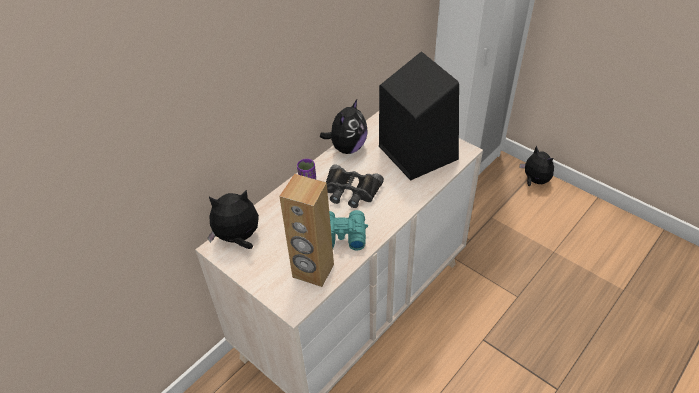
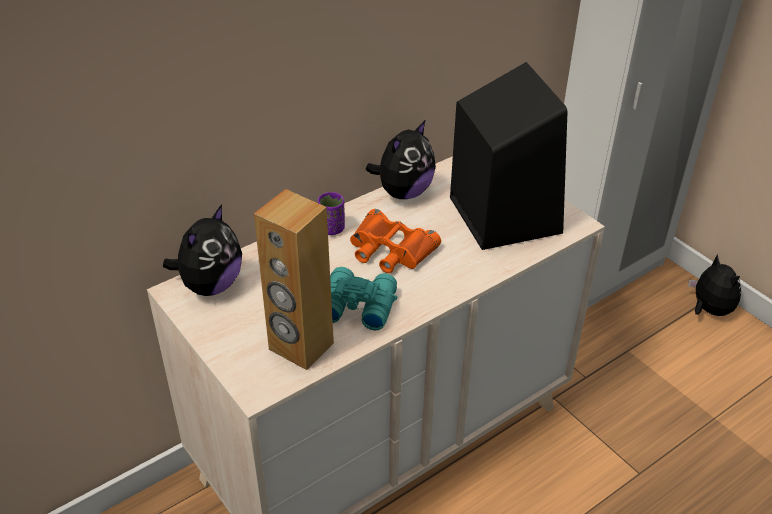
camera: 10 degrees right, 5 degrees down
(238, 238) = (210, 285): plush toy -> plush toy turned 120 degrees clockwise
(351, 191) = (390, 250): black binoculars -> orange binoculars

